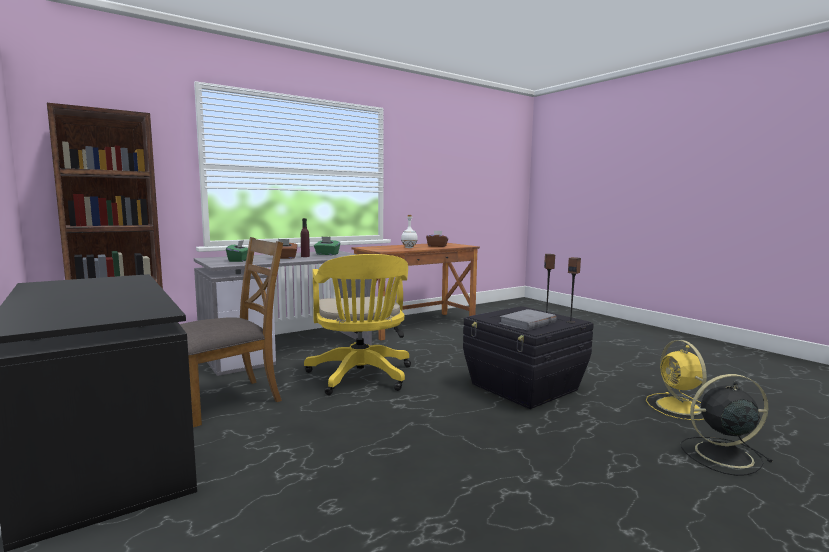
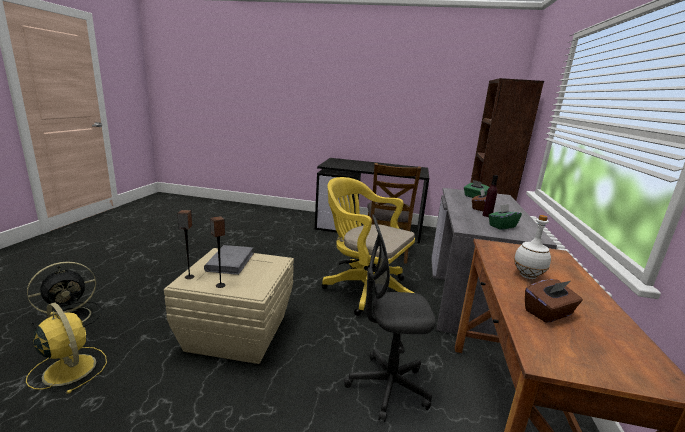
camera: 135 degrees right, 10 degrees up
(451, 343) = (388, 387): none -> grey office chair
(524, 387) = (236, 332): black storage box -> beige storage box

